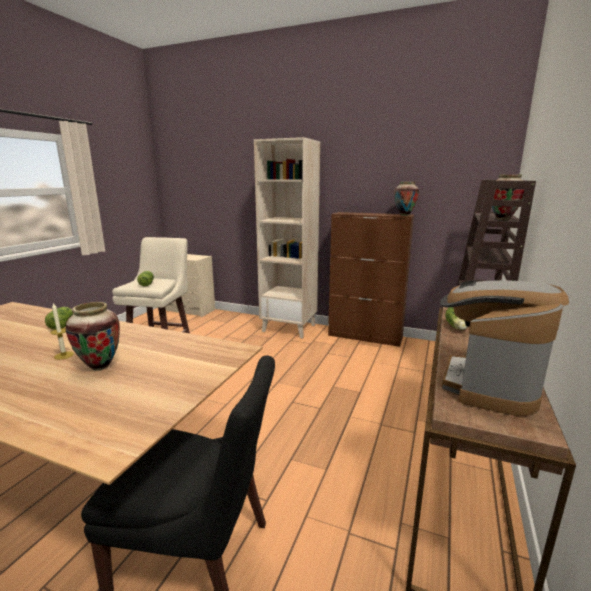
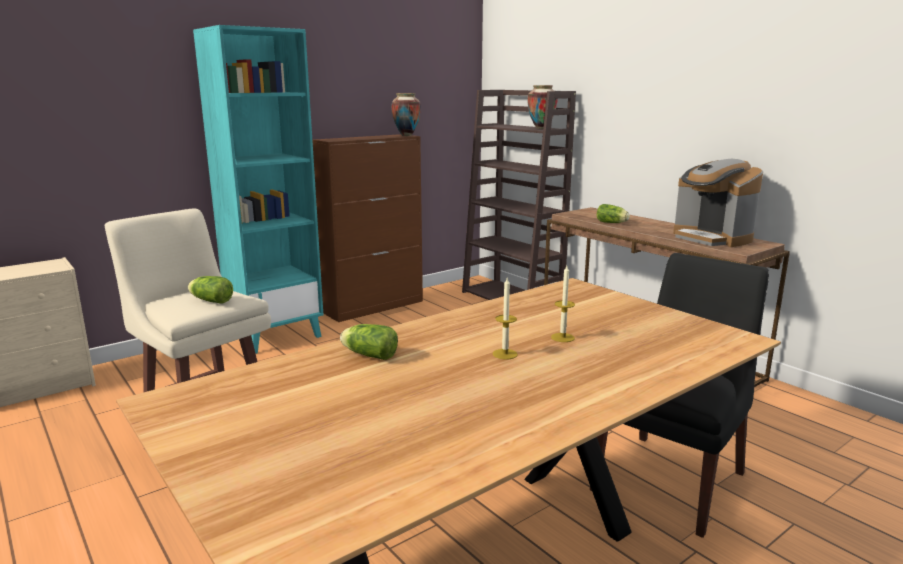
camera: 60 degrees left, 0 degrees up
(100, 367) = (562, 337): vase -> candle
(289, 328) = (276, 336): beige bookcase -> turquoise bookcase

